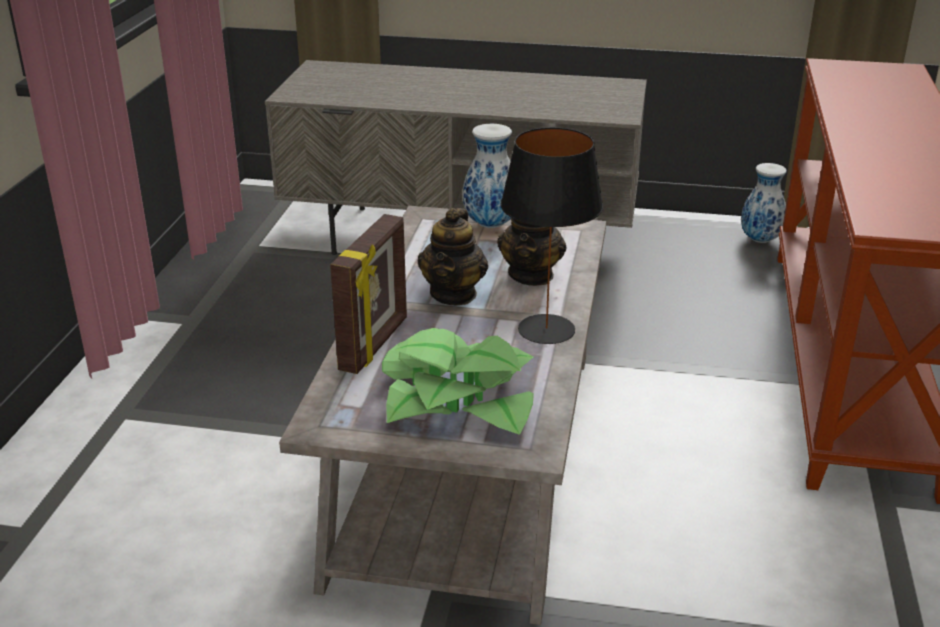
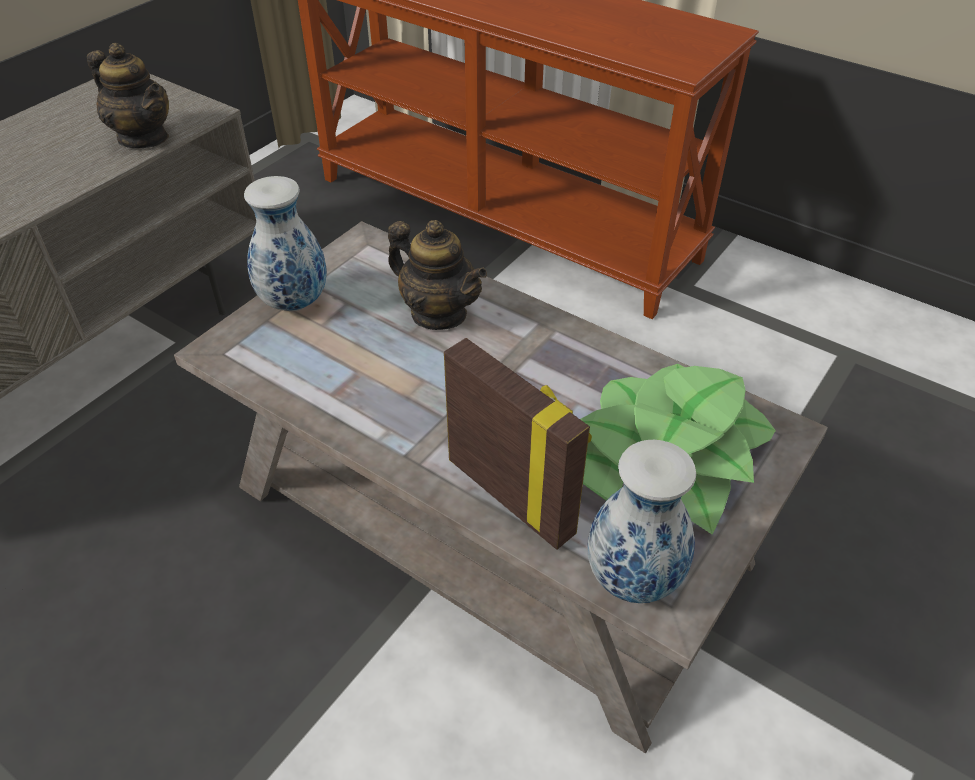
camera: 65 degrees left, 15 degrees up
(454, 294) = (437, 388): teapot -> teapot (143, 138)
(547, 329) = (560, 342): black table lamp -> none
(761, 239) = (285, 173): vase -> vase (633, 577)

